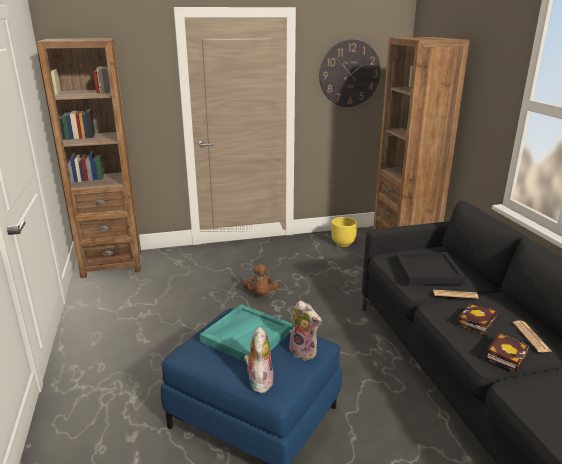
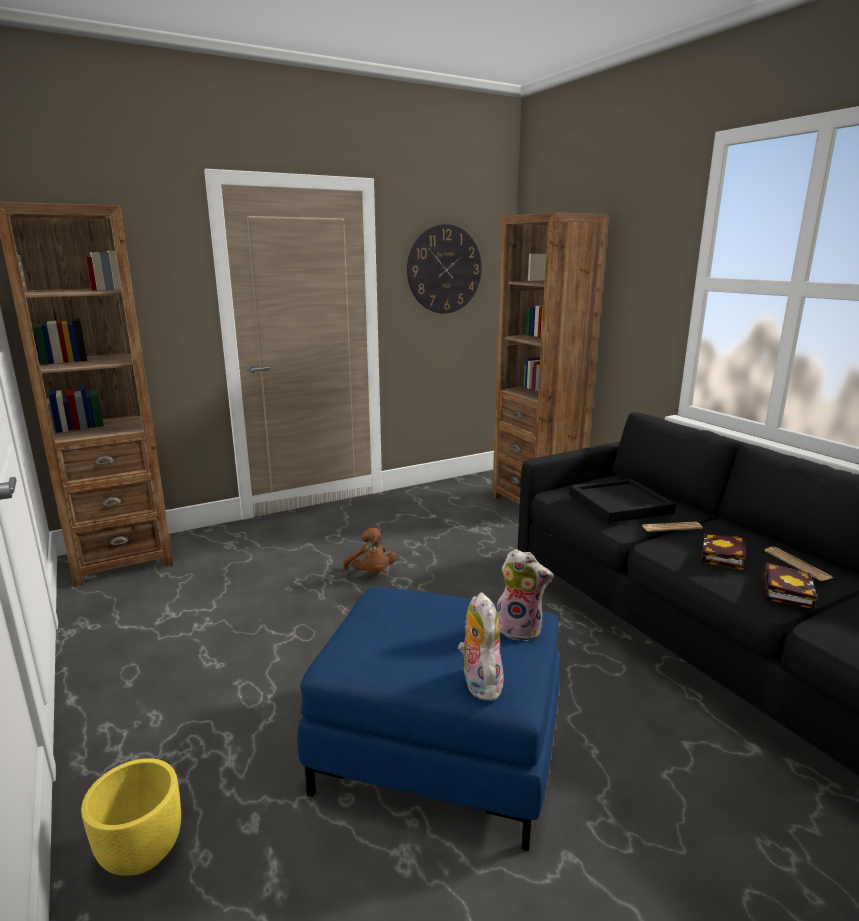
camera: 15 degrees left, 5 degrees down
(246, 336) = (422, 620): turquoise tray -> none
(342, 244) = (453, 496): yellow planter -> yellow planter (141, 853)

